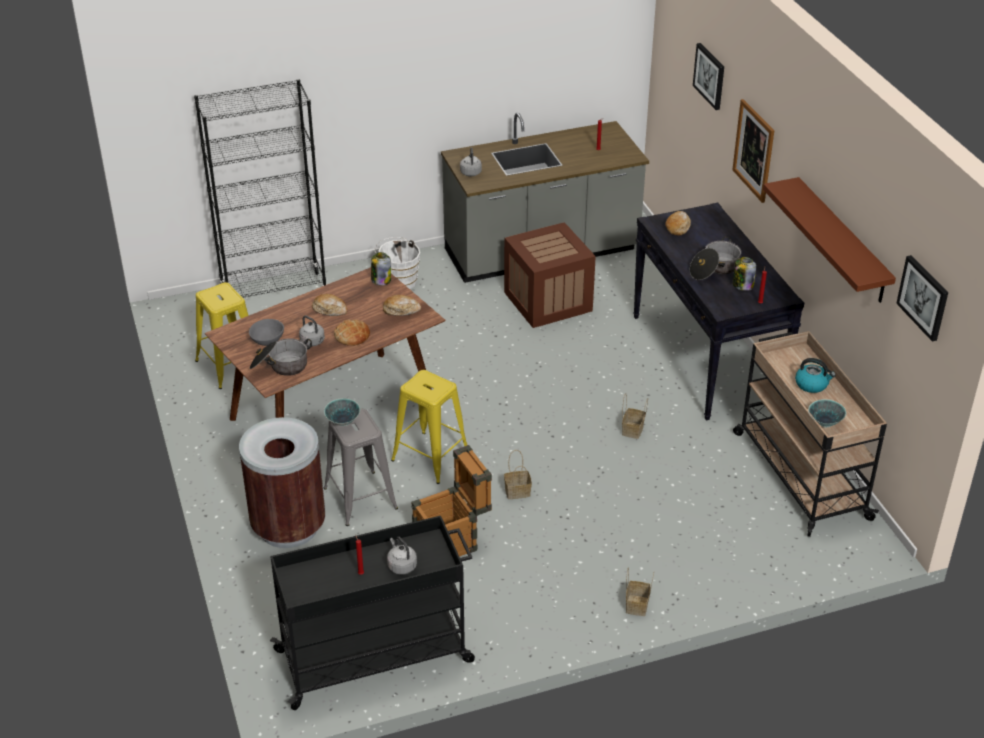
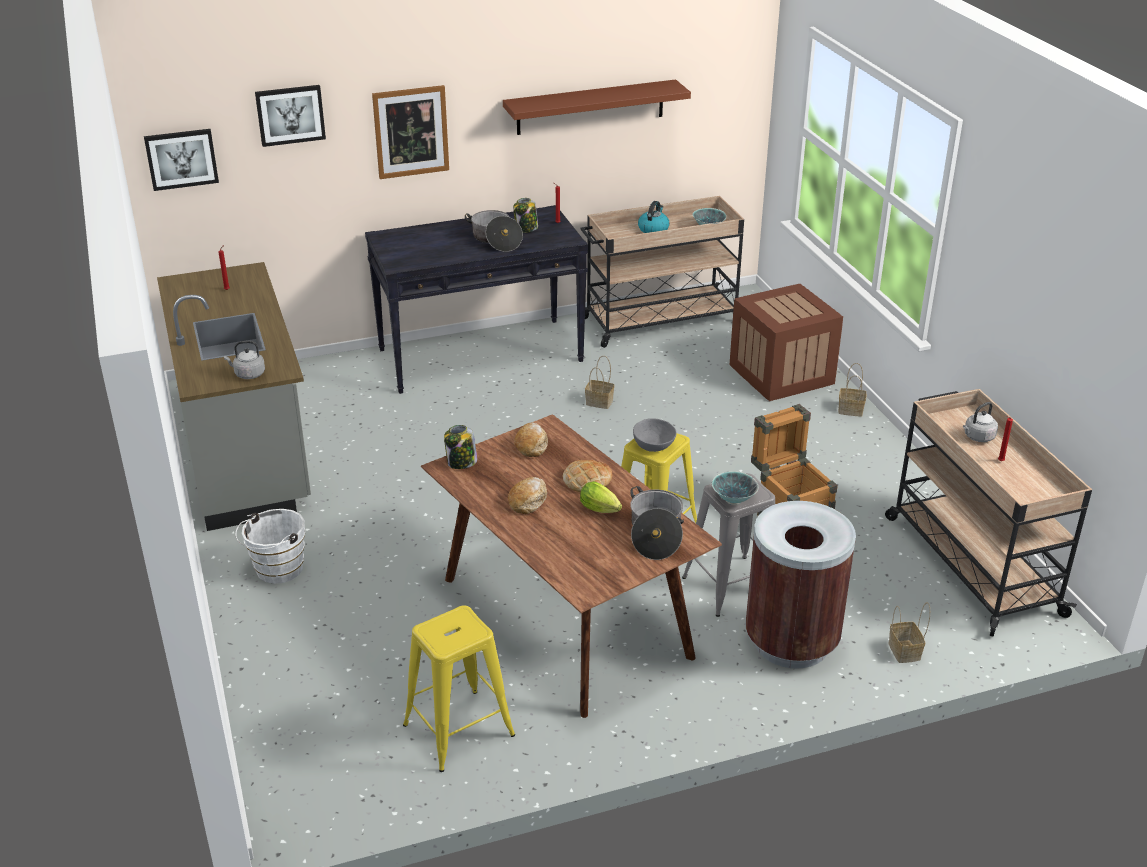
camera: 90 degrees left, 5 degrees down
(268, 340) = (598, 549): grey bowl -> grey bowl (653, 445)
(274, 292) = (271, 697): black bookcase -> none
(313, 342) = (602, 510): grey kettle -> lettuce
(376, 656) = (971, 564): black cart -> beige cart
(516, 492) = (705, 475): basket -> basket (905, 652)
(548, 302) = (356, 449): crate -> crate (781, 374)
(678, 227) = (411, 254): bread -> none
(924, 297) = (715, 67): picture -> picture (181, 159)

